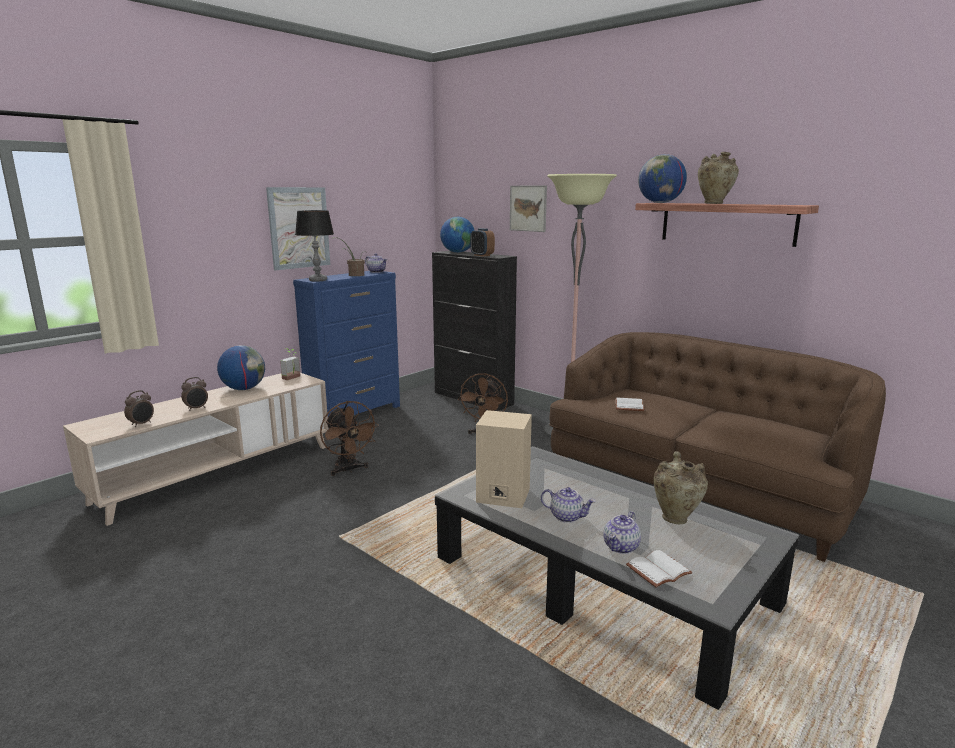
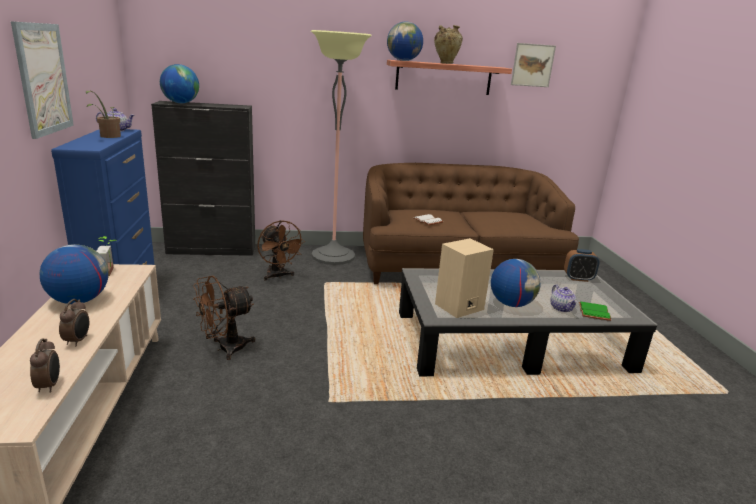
camera: 50 degrees left, 5 degrees up
(318, 280) = (92, 147): table lamp -> none
(349, 470) = (225, 348): brown fan -> brown fan turned 135 degrees clockwise
(482, 255) = (220, 106): alarm clock -> alarm clock (578, 278)
(528, 208) = (259, 58): picture -> picture (532, 65)
(567, 517) = (511, 304): teapot -> globe
(659, 571) = (595, 312): white book -> green book
(676, 518) = (547, 282): beige vase -> none

